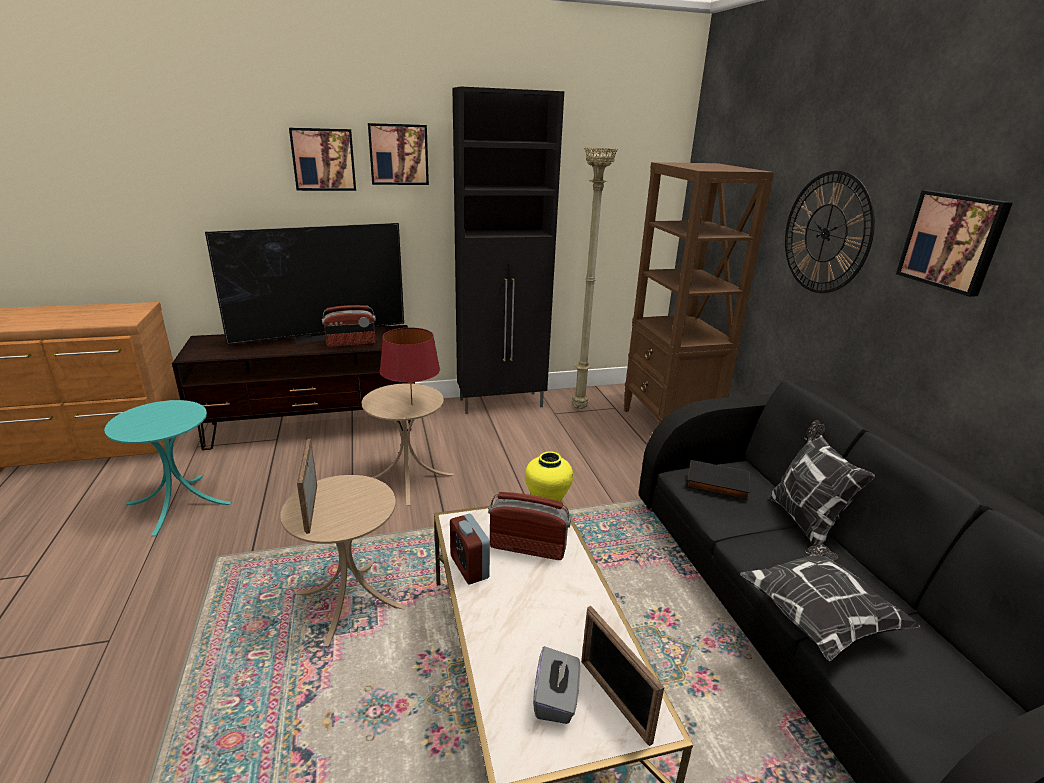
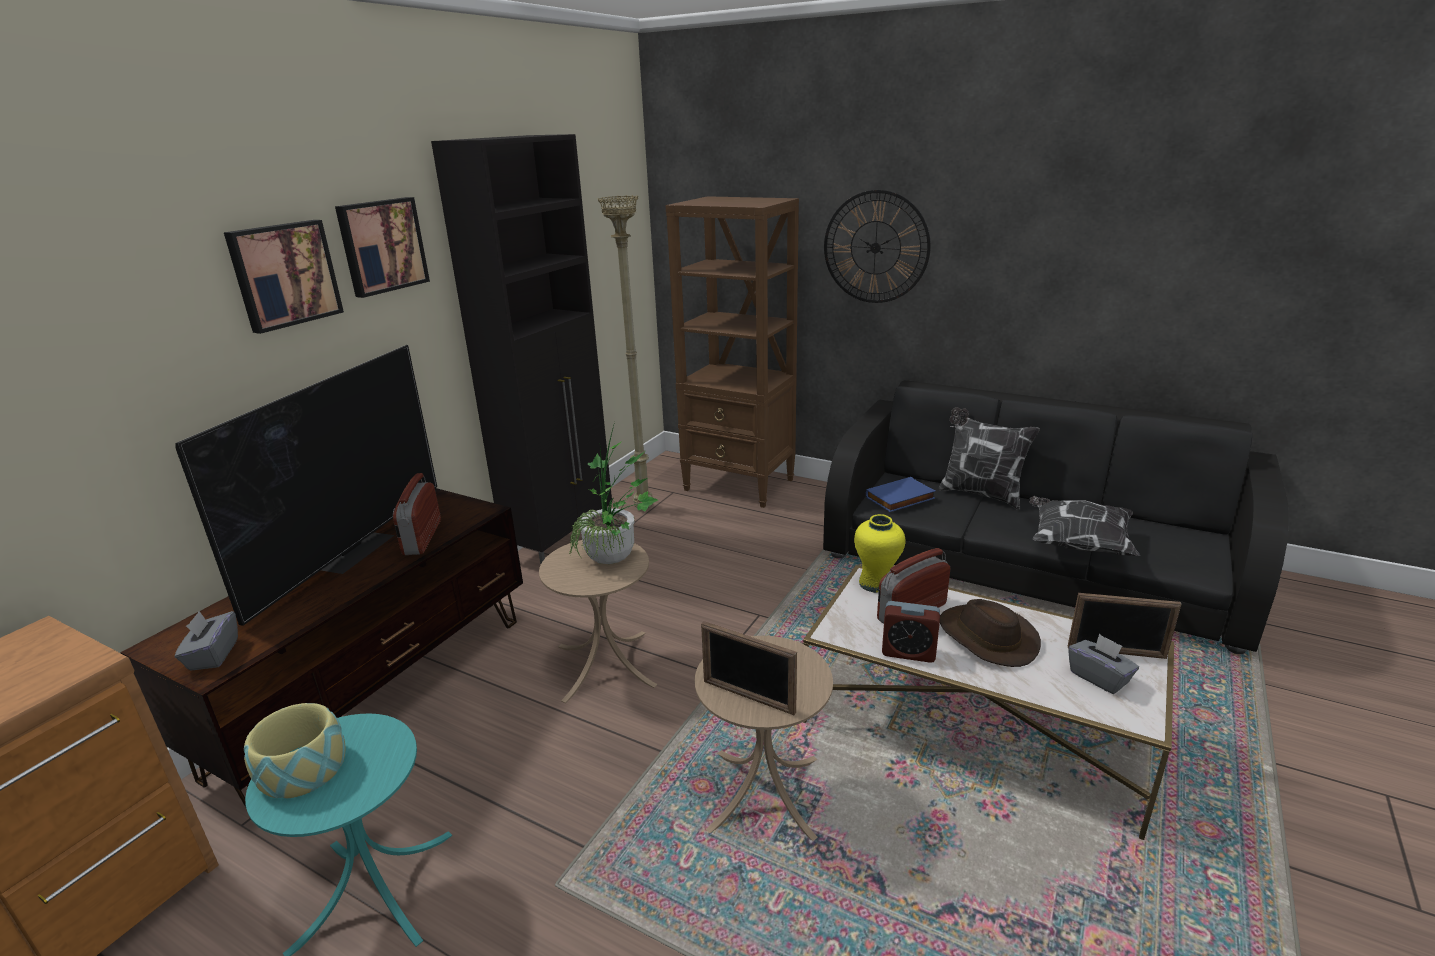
camera: 45 degrees left, 0 degrees up
(151, 413) = (302, 769): none -> bowl
(202, 351) = (213, 655): none -> grey tissue box
(351, 343) = (421, 538): radio -> radio turned 150 degrees clockwise
(411, 405) = (615, 563): red table lamp -> potted plant
(538, 602) = (986, 638): none -> brown hat
(716, 484) = (900, 498): black book -> blue book
(953, 241) = (1009, 234): picture -> none

